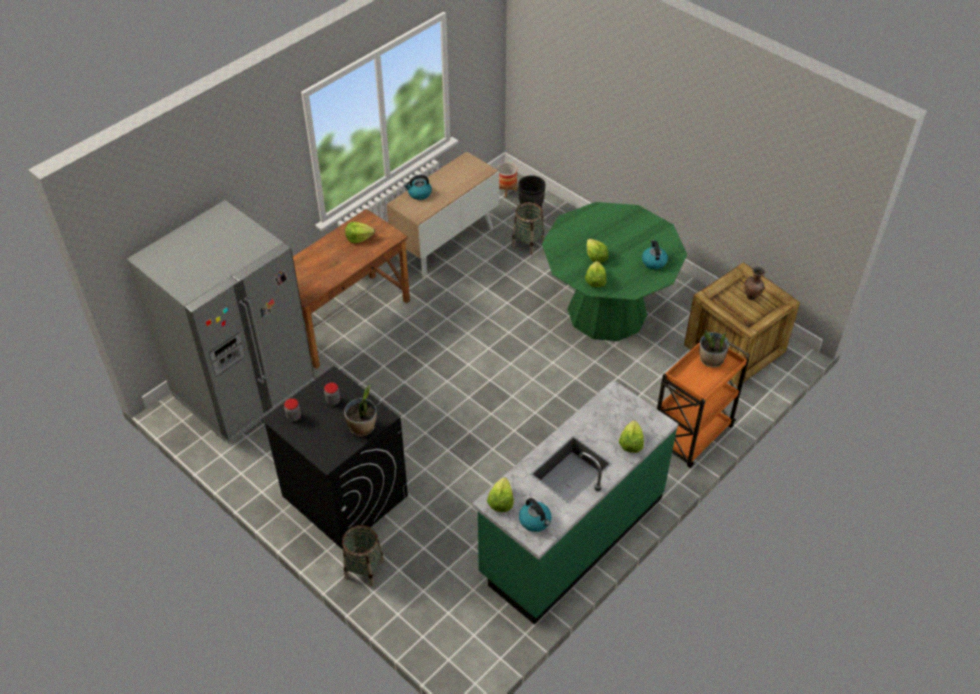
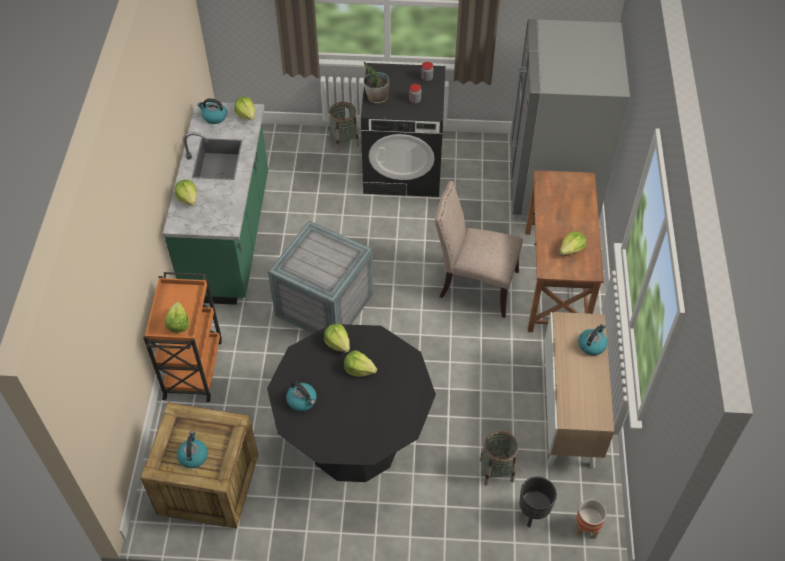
camera: 140 degrees right, 5 degrees up
(407, 355) = (474, 285): none -> beige chair
(540, 418) = (323, 303): none -> crate
(607, 312) = (354, 442): green dining table -> black dining table
(711, 360) = (178, 323): potted plant -> lettuce
(752, 297) = (193, 456): brown vase -> kettle

